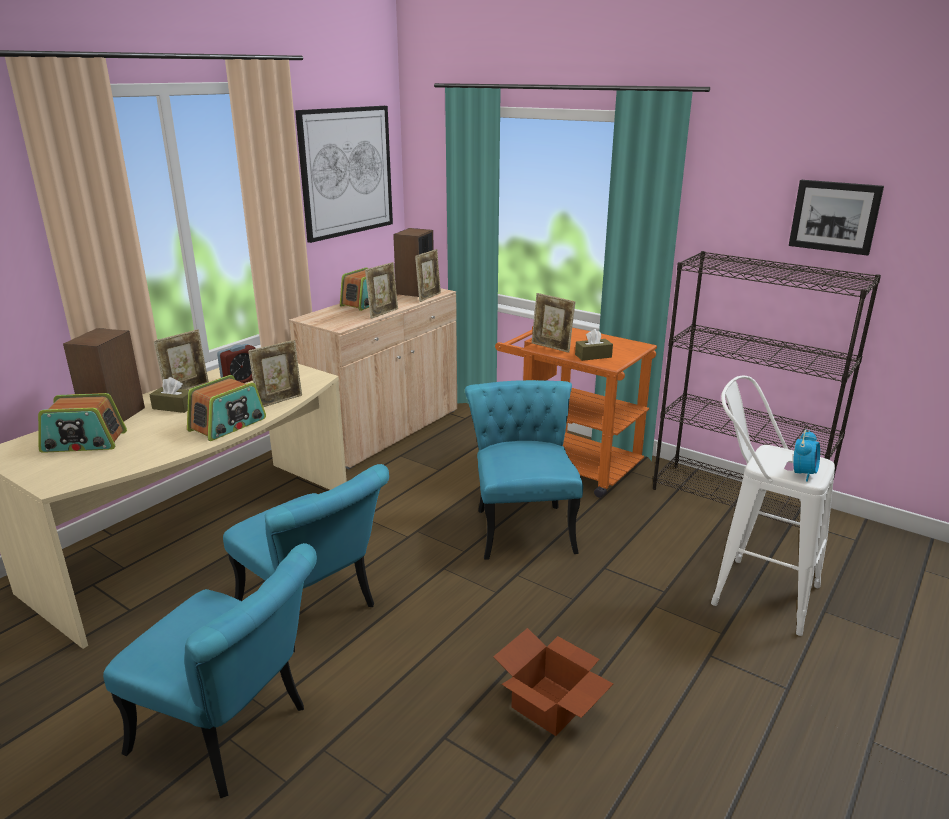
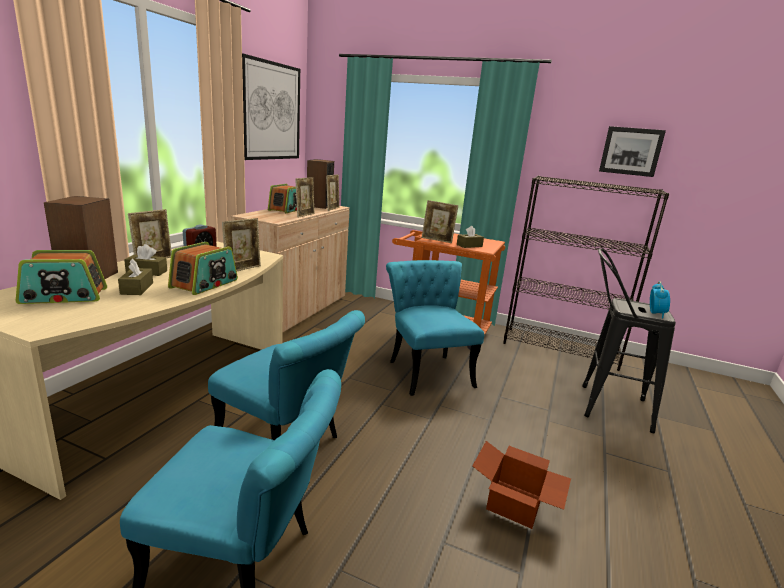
camera: 15 degrees left, 5 degrees down
(156, 432) = (137, 288): none -> brown tissue box
(752, 590) = (605, 405): white stool -> black stool

